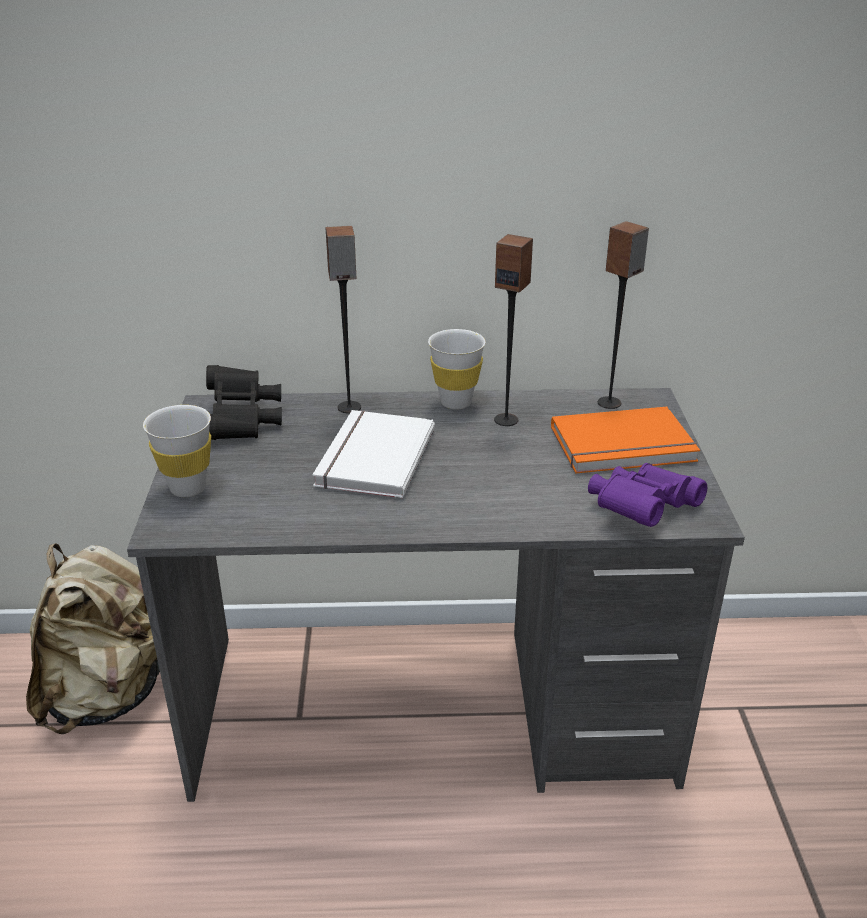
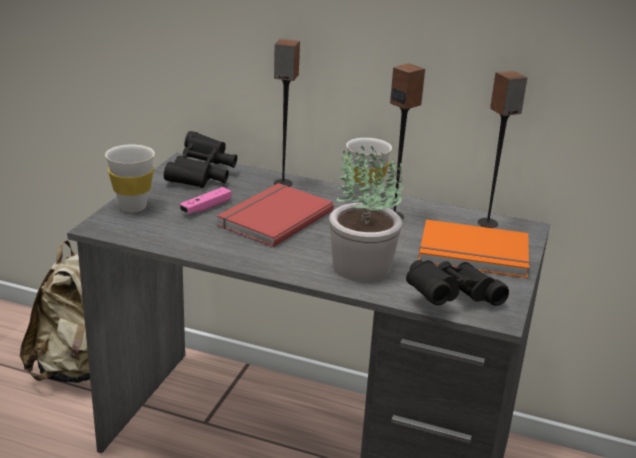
camera: 20 degrees right, 5 degrees down
(281, 464) = (206, 207): none -> pink game controller
(371, 457) = (272, 217): white book -> red book
(520, 497) = (361, 267): none -> potted plant
(641, 510) = (449, 298): purple binoculars -> black binoculars

